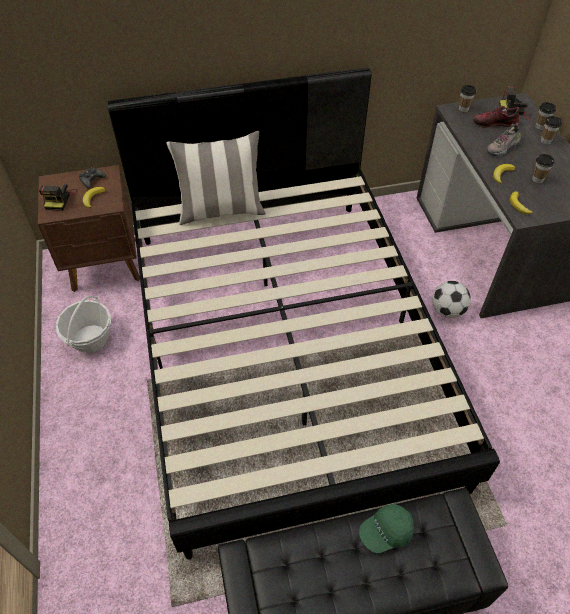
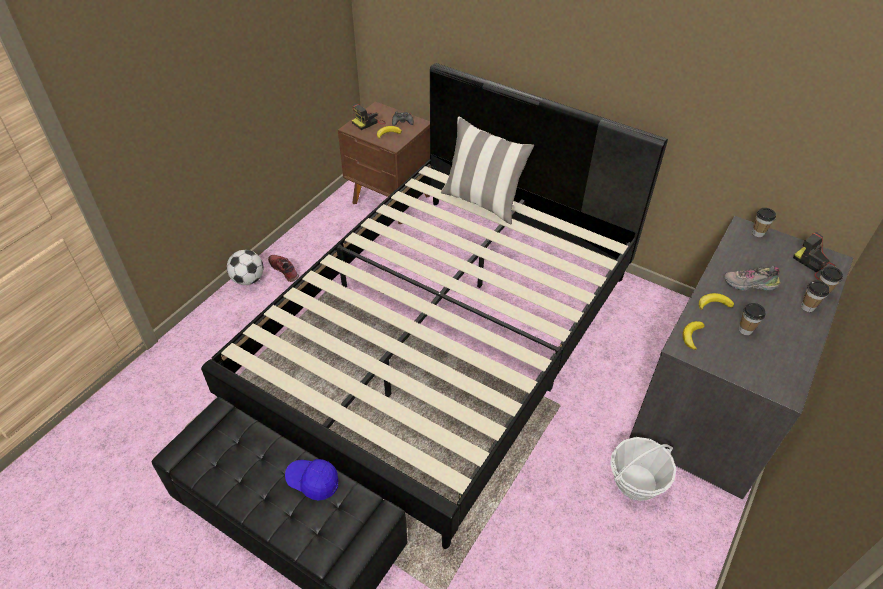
camera: 45 degrees right, 5 degrees down
(90, 339) = (327, 239): basket -> basket (636, 482)
(385, 532) = (313, 482): green cap -> blue cap
(447, 310) = (604, 412): football -> football (248, 279)
(494, 123) = (772, 261): shoe -> shoe (285, 270)

